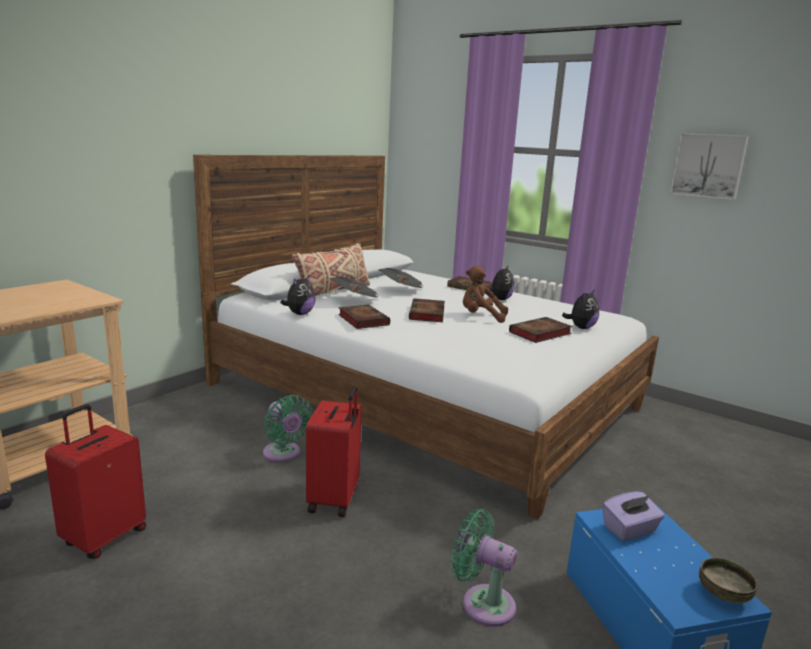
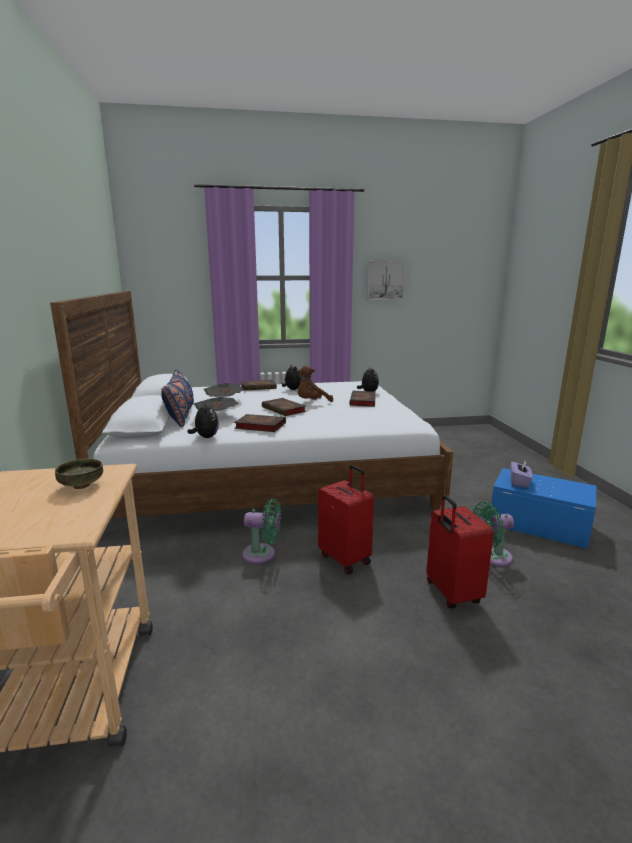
camera: 45 degrees left, 0 degrees up
(104, 537) = (262, 684): red suitcase -> red suitcase (451, 593)
(333, 291) = (180, 415): beige pillow -> blue pillow
(722, 595) = (580, 488): bowl -> bowl (81, 486)

